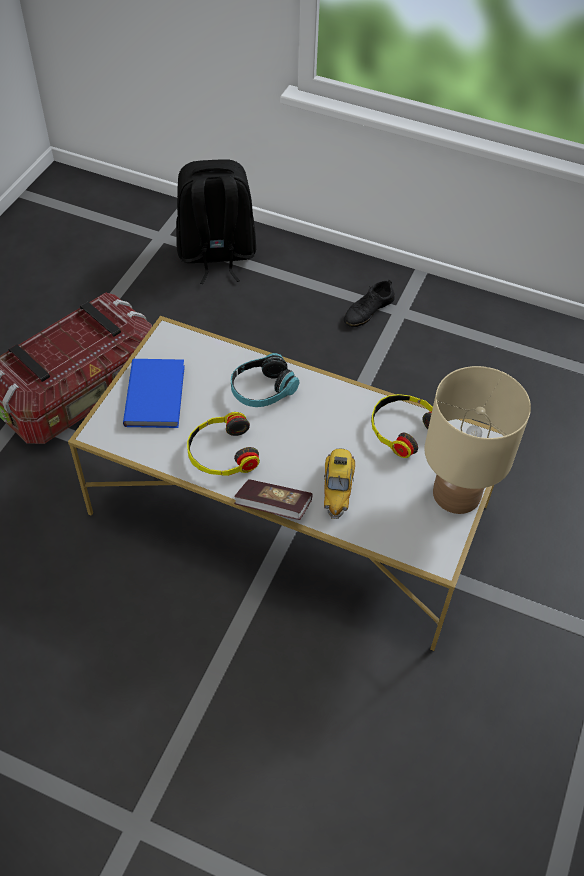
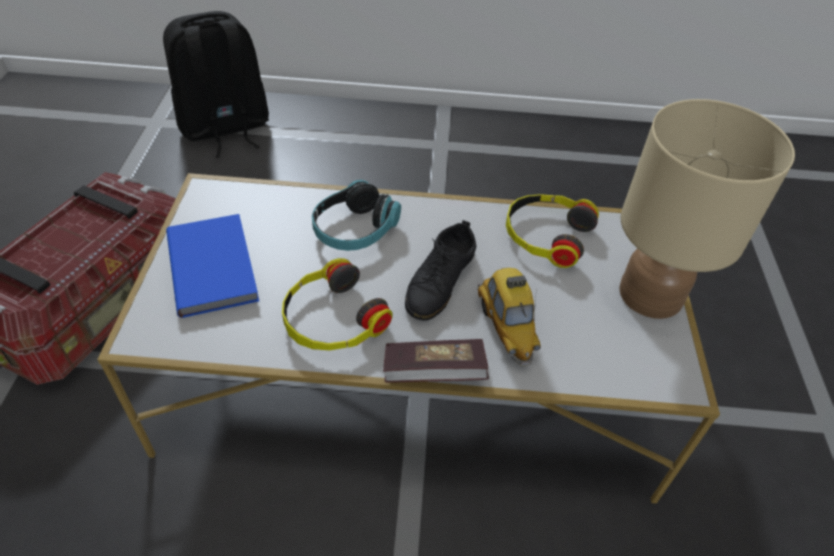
camera: 20 degrees left, 5 degrees down
(368, 310) = (408, 150): black shoe -> black shoe (440, 281)

